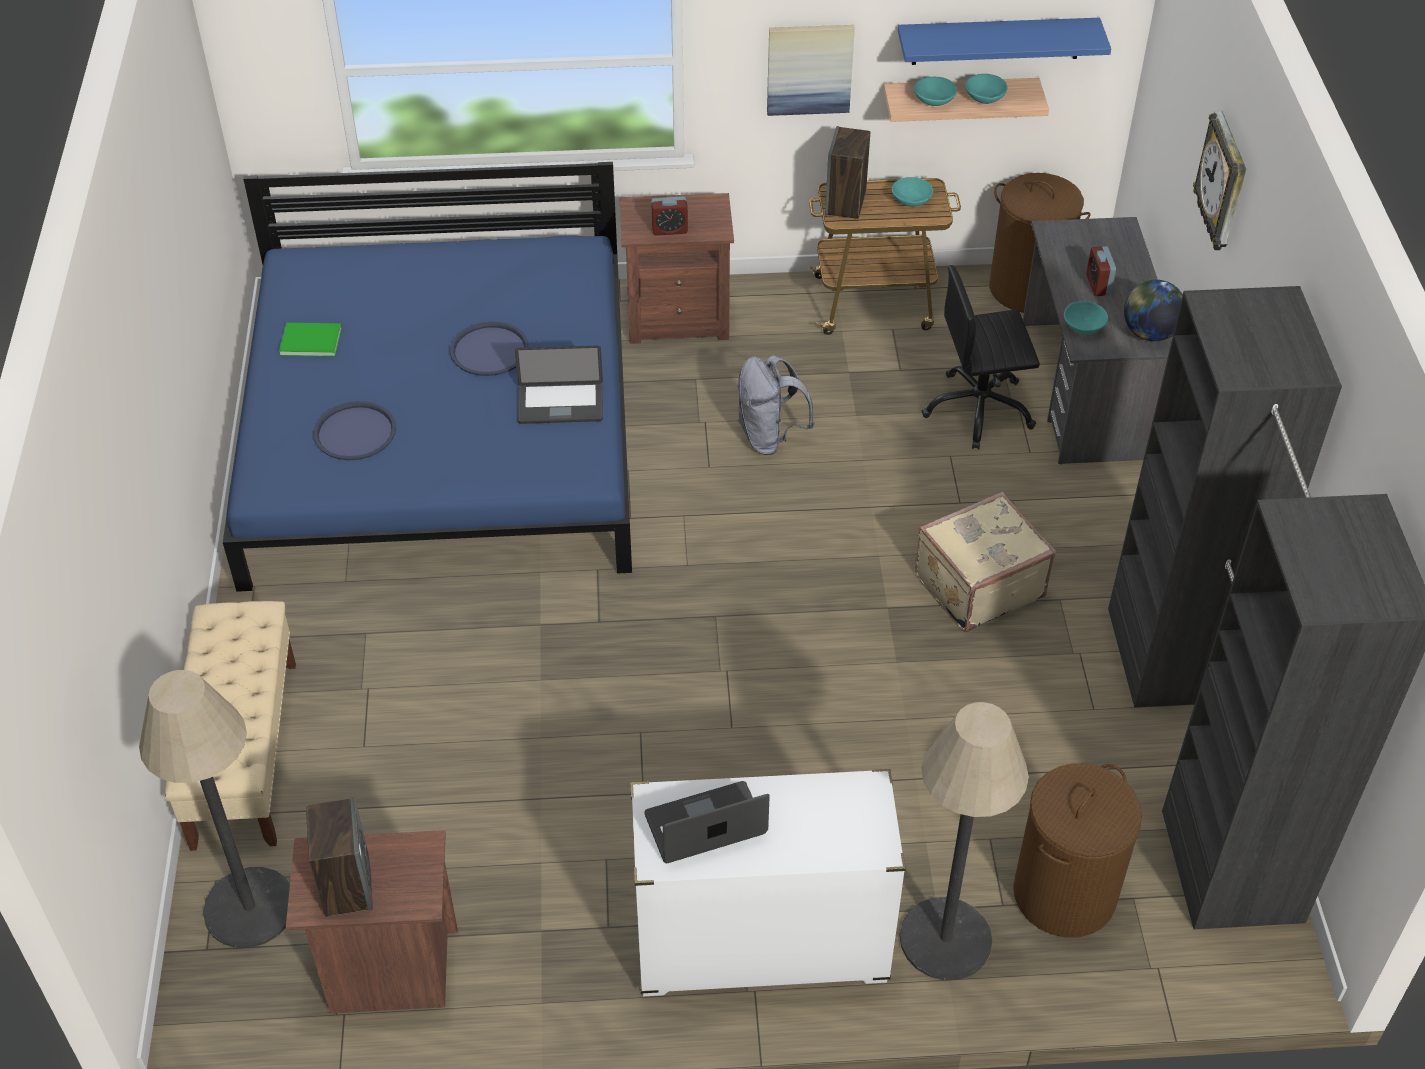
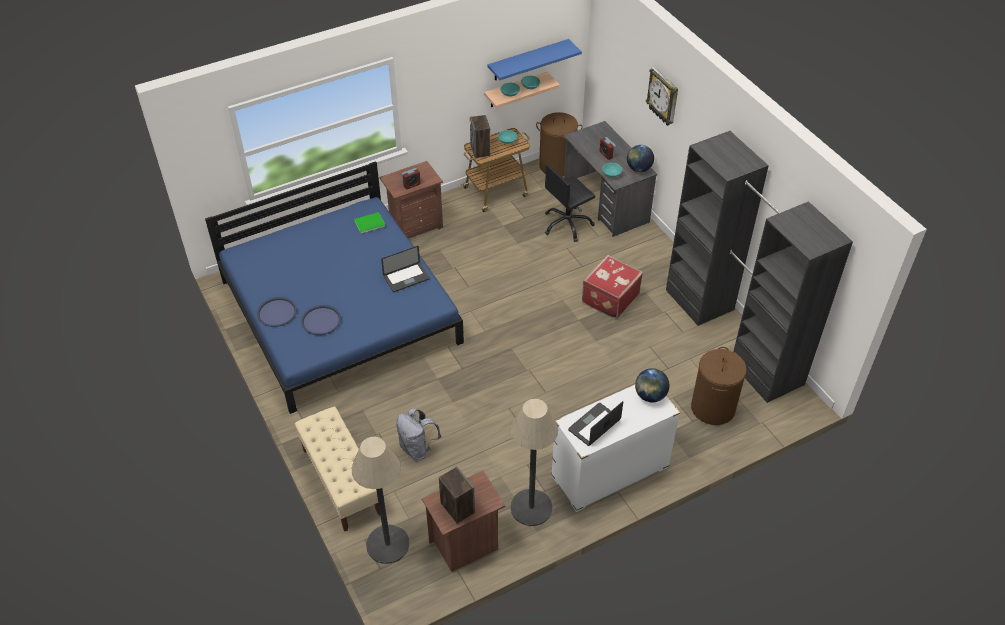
camera: 25 degrees left, 0 degrees up
(309, 340) = (270, 286): green book -> green book (368, 223)
(489, 350) = (358, 264): blue tray -> blue tray (277, 312)
(770, 437) = (487, 265): grey backpack -> grey backpack (418, 448)
(809, 69) = (452, 94): picture -> none
(862, 808) = (650, 395): none -> globe
(945, 939) = (679, 443): floor lamp -> floor lamp (531, 507)
(977, 585) = (609, 298): beige suitcase -> red suitcase

